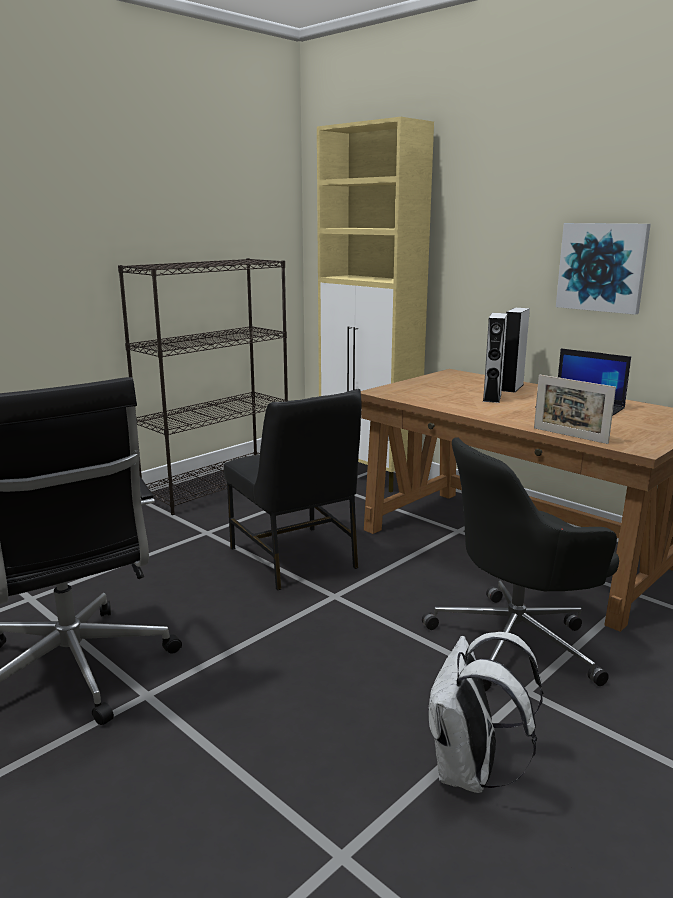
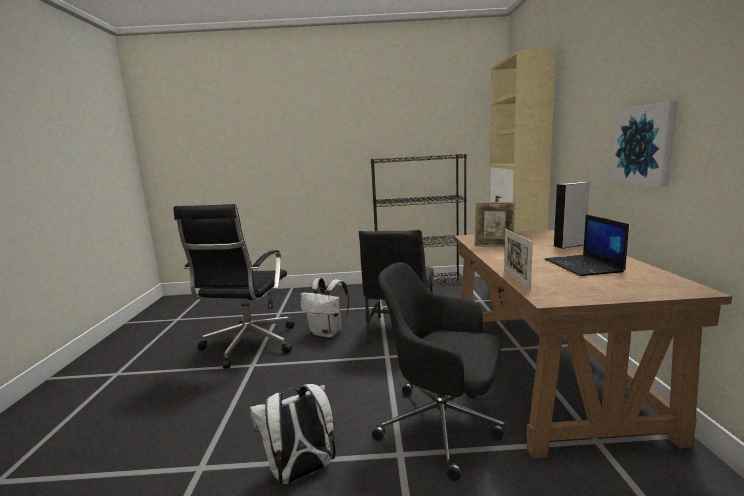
camera: 45 degrees right, 5 degrees down
(190, 597) = (328, 333): none -> white backpack
(444, 400) = (494, 246): none -> picture frame
(492, 397) = (533, 249): grey speaker -> none

